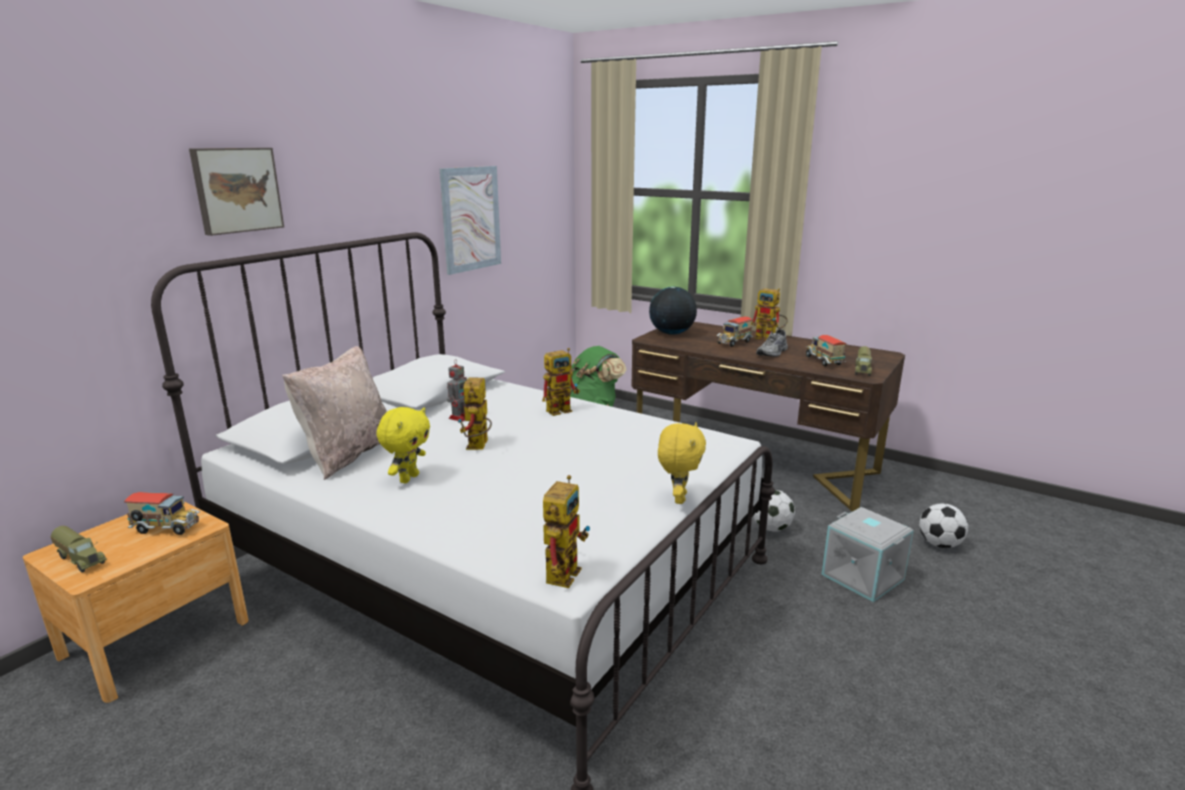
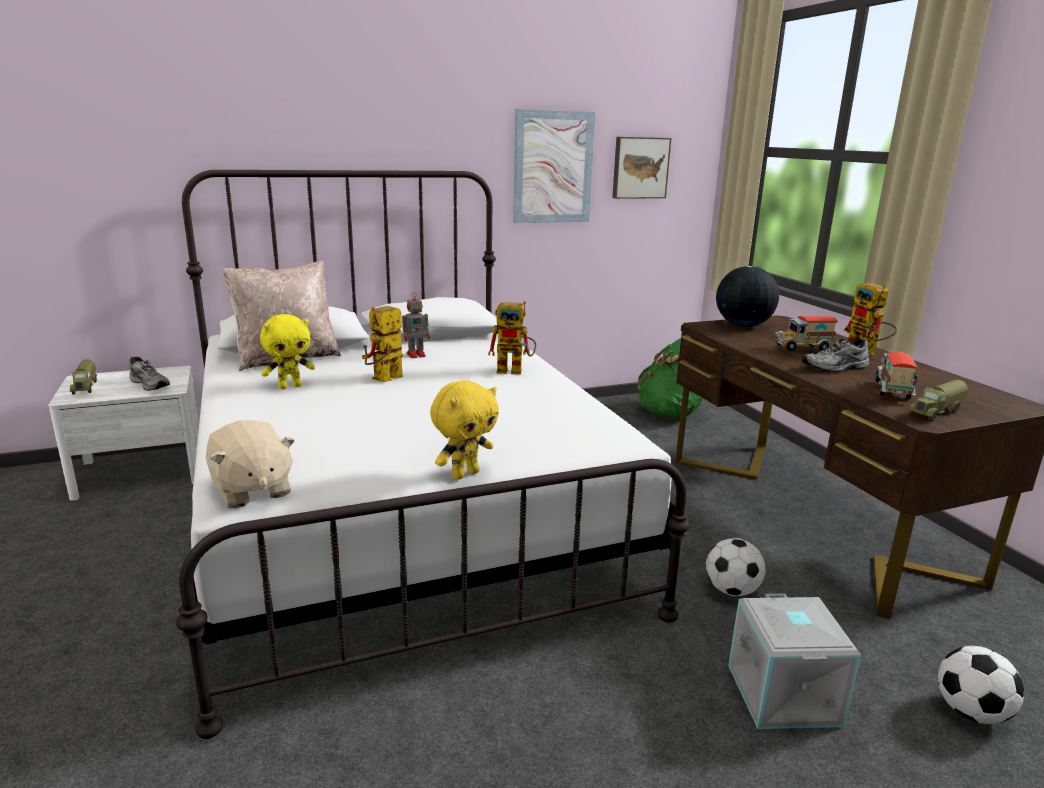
camera: 35 degrees right, 0 degrees up
(156, 638) = (141, 472): brown nightstand -> white nightstand
(166, 529) = (151, 384): toy truck -> grey shoe
(236, 190) = (279, 111): picture -> picture (639, 167)
(563, 570) = (251, 490): toy robot -> beige plush toy

